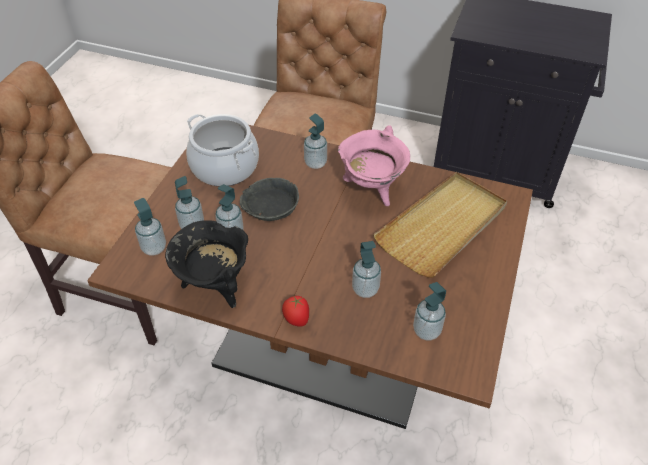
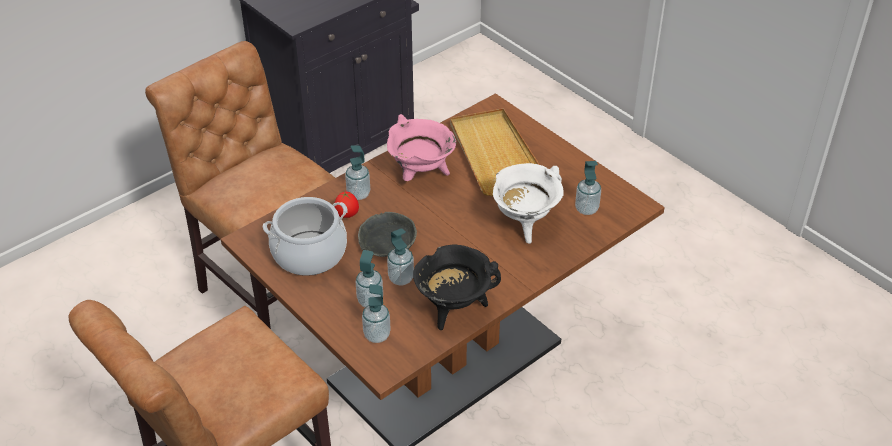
camera: 60 degrees left, 5 degrees down
(296, 320) = (527, 273): tomato -> tomato (347, 215)
(365, 289) = (525, 223): soap dispenser -> white cooking pot

